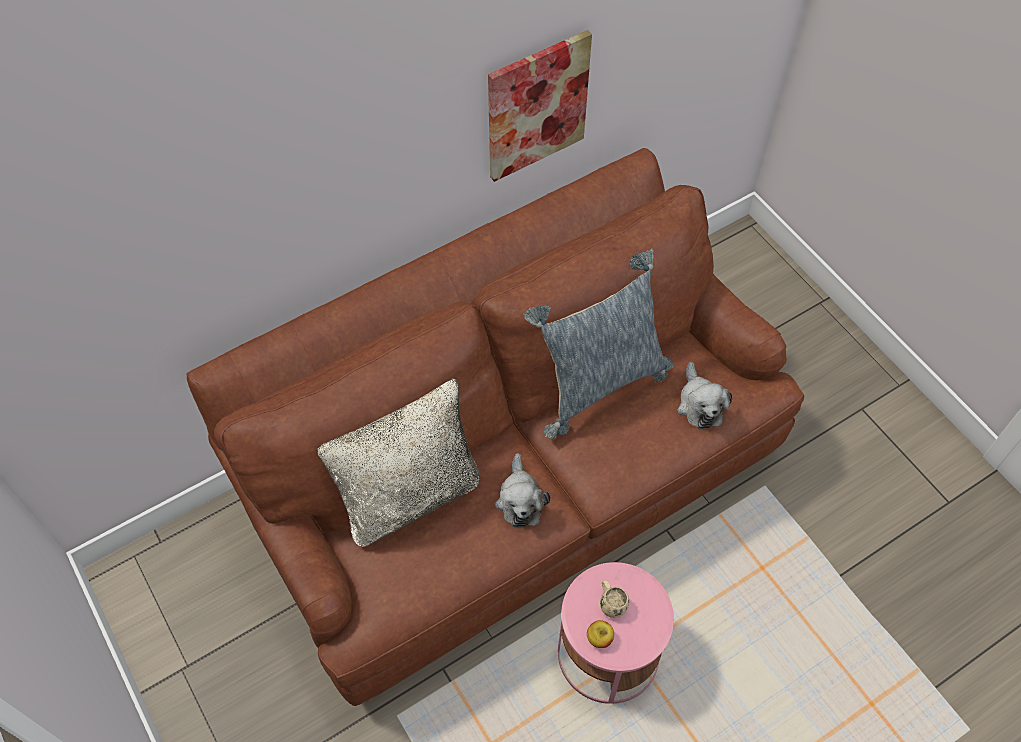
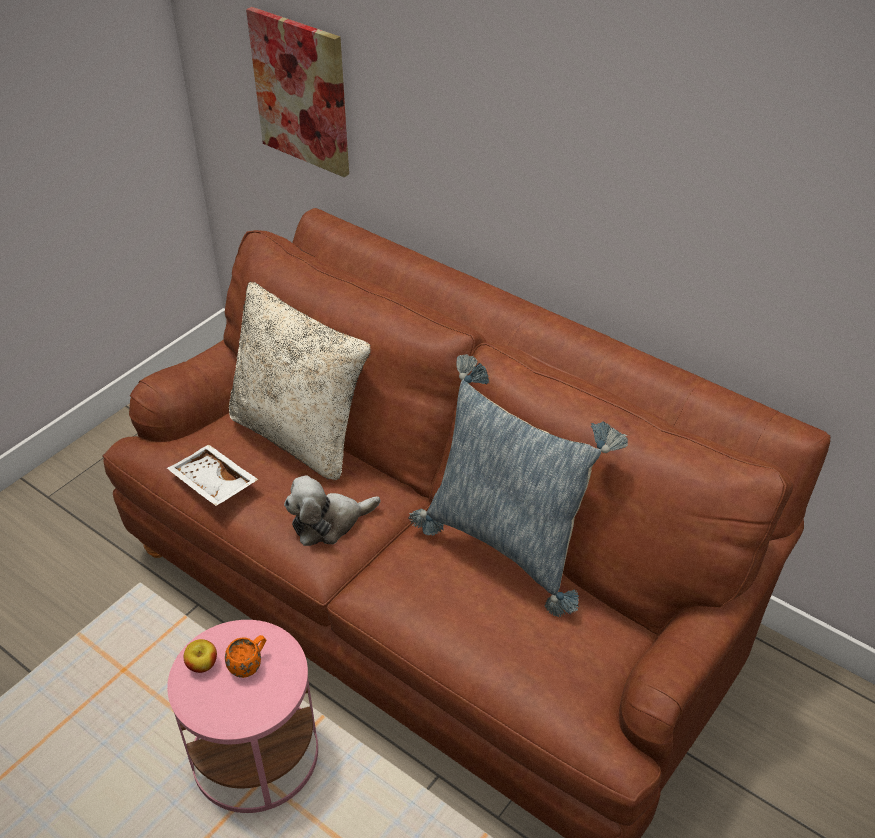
camera: 70 degrees right, 15 degrees down
(440, 579) = (212, 484): none -> white tray
(536, 106) = (706, 235): picture -> picture (301, 92)
(610, 603) = (249, 664): beige mug -> orange mug
(700, 404) = (538, 662): plush toy -> none

